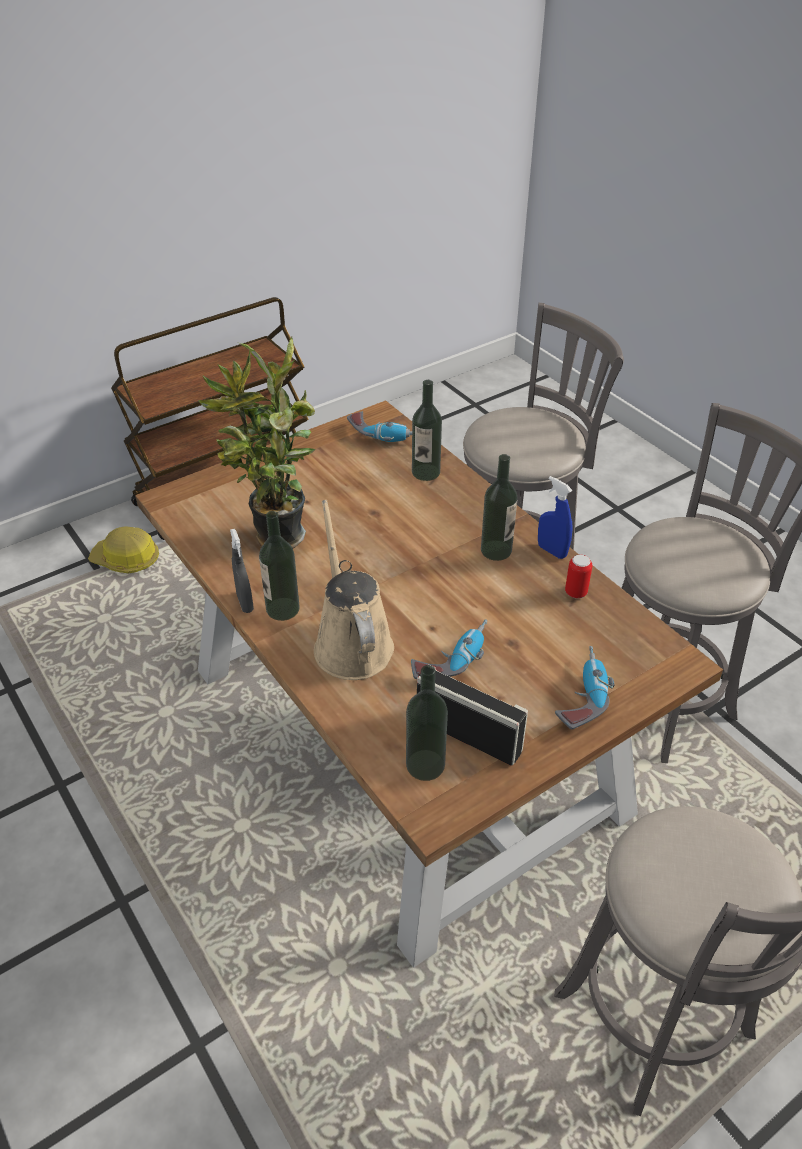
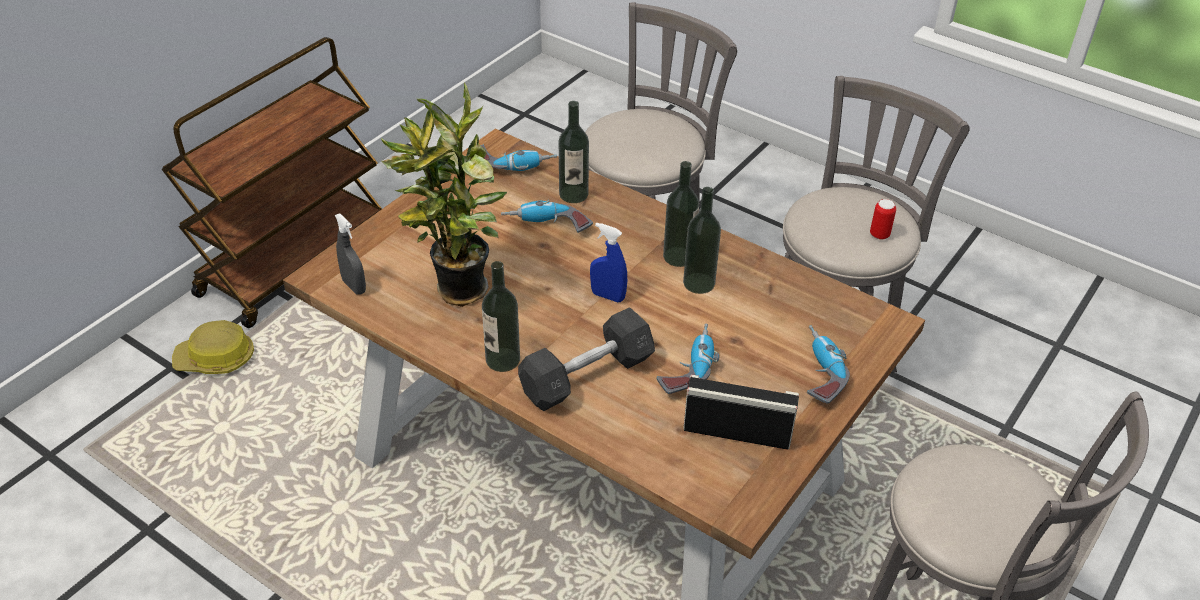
camera: 20 degrees left, 0 degrees up
(245, 603) = (461, 362): grey spray bottle -> grey spray bottle (354, 286)
(351, 643) = (587, 376): beige watering can -> grey dumbbell
(386, 496) = (546, 226): none -> power drill
(425, 765) = (712, 469): bottle -> bottle (699, 283)
(552, 551) = (730, 246): blue spray bottle -> blue spray bottle (608, 296)
(576, 592) = (769, 280): can -> can (879, 235)

